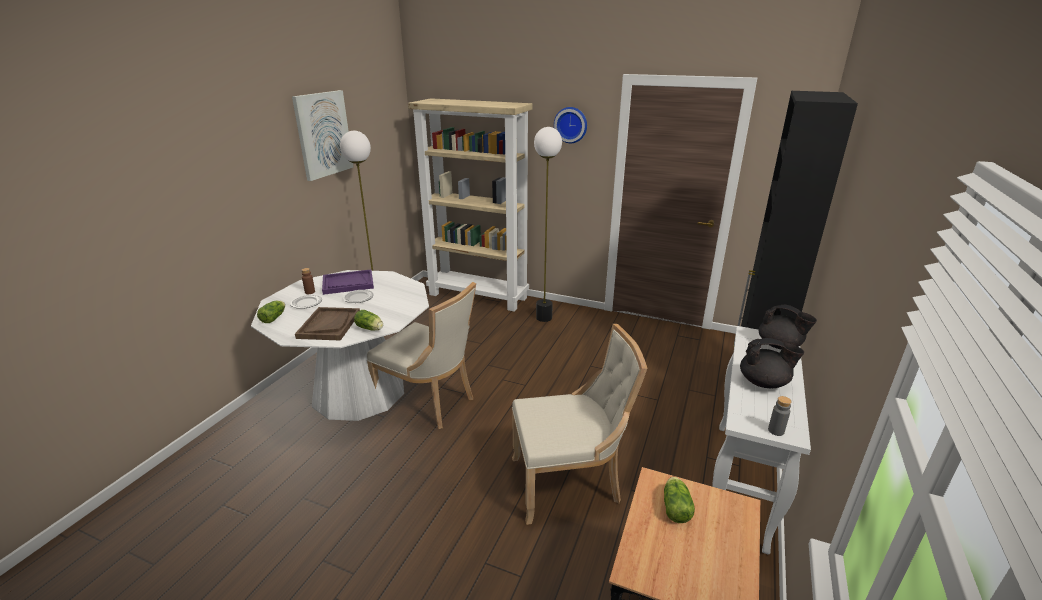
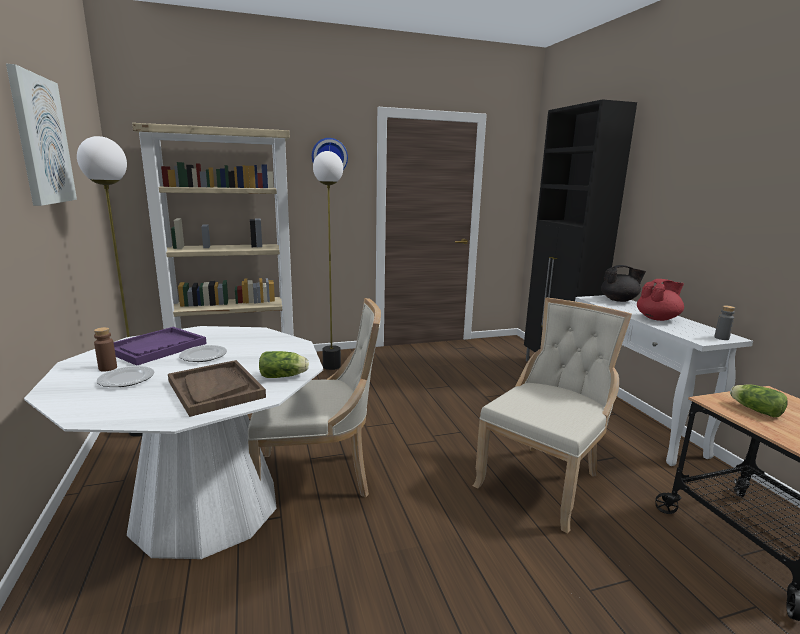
camera: 40 degrees left, 10 degrees down
(274, 317) = (97, 407): lettuce -> none
(764, 382) = (658, 318): black teapot -> red teapot

